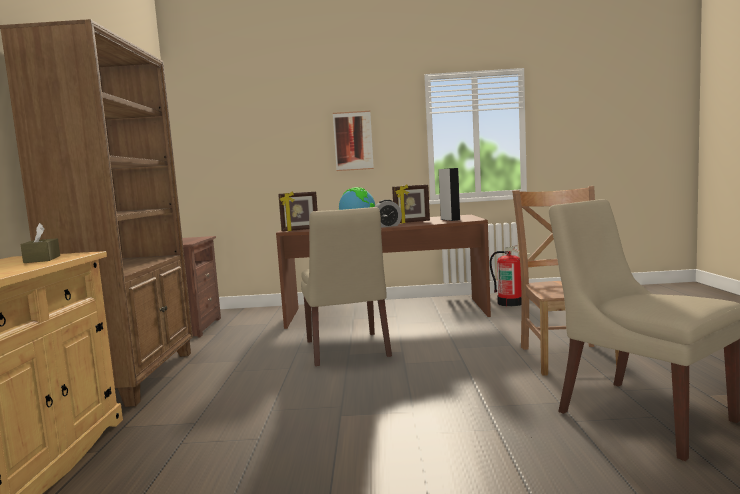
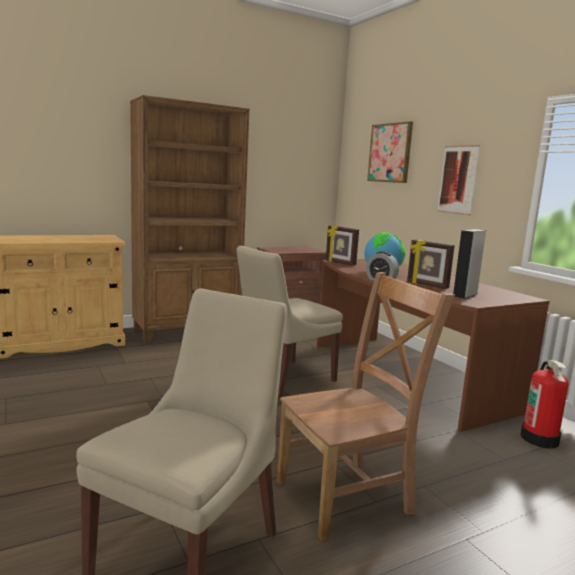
camera: 60 degrees right, 5 degrees up
(42, 259) = (92, 239): brown tissue box -> none
(258, 122) = (390, 153): none -> picture

